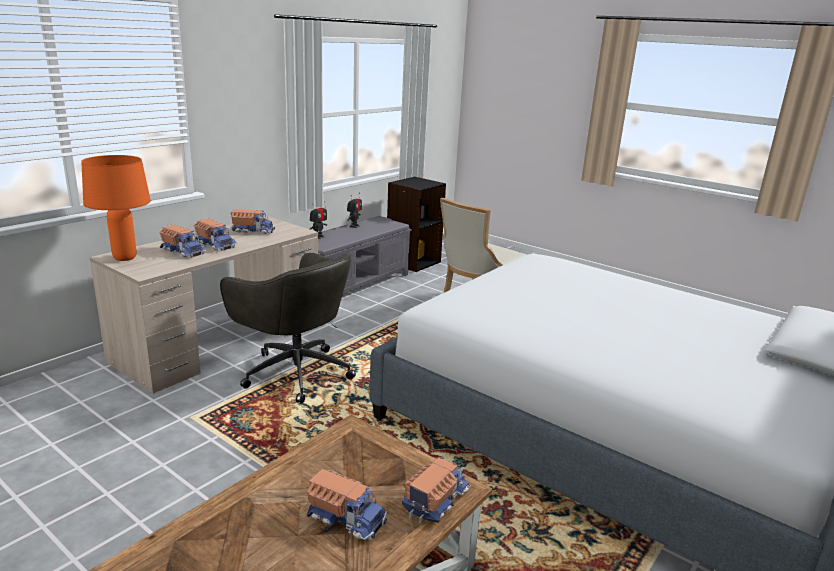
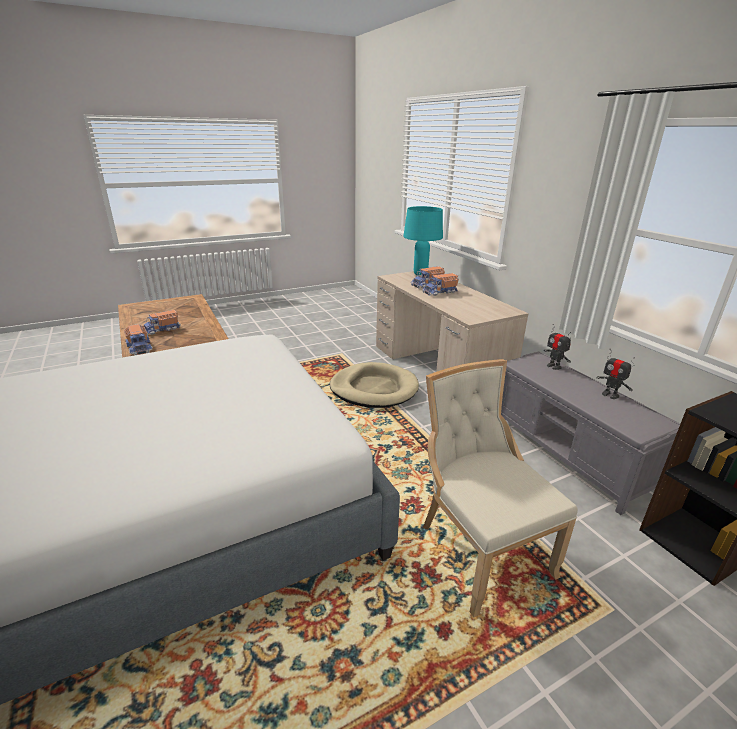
camera: 115 degrees right, 5 degrees up
(125, 258) = (420, 274): orange table lamp -> turquoise table lamp
(252, 231) = (475, 304): toy truck -> none
(295, 372) = (374, 389): grey office chair -> beige dog bed

